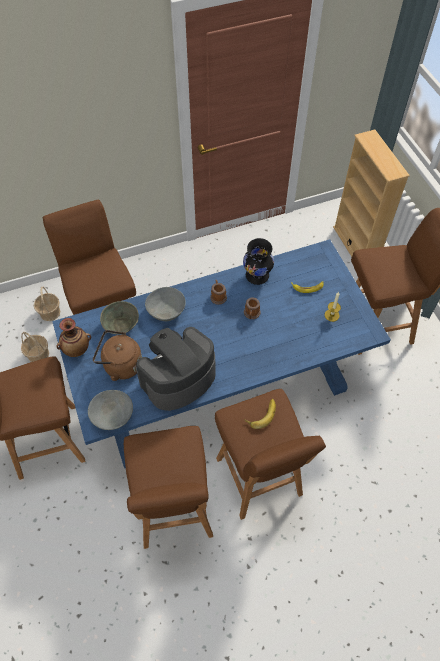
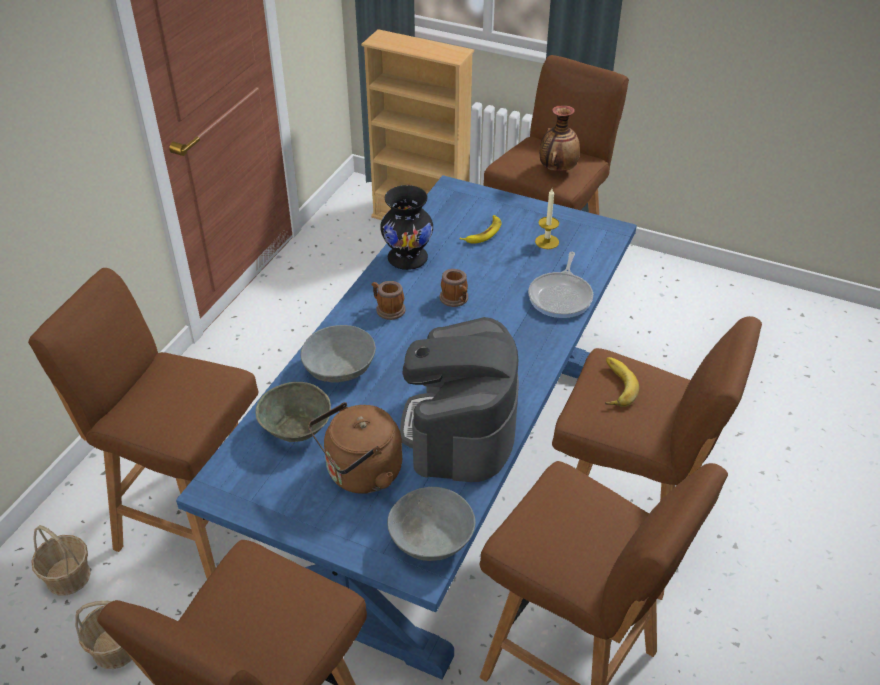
camera: 45 degrees left, 15 degrees down
(76, 349) = (266, 504): vase -> vase (557, 169)
(300, 350) = (561, 296): none -> frying pan

